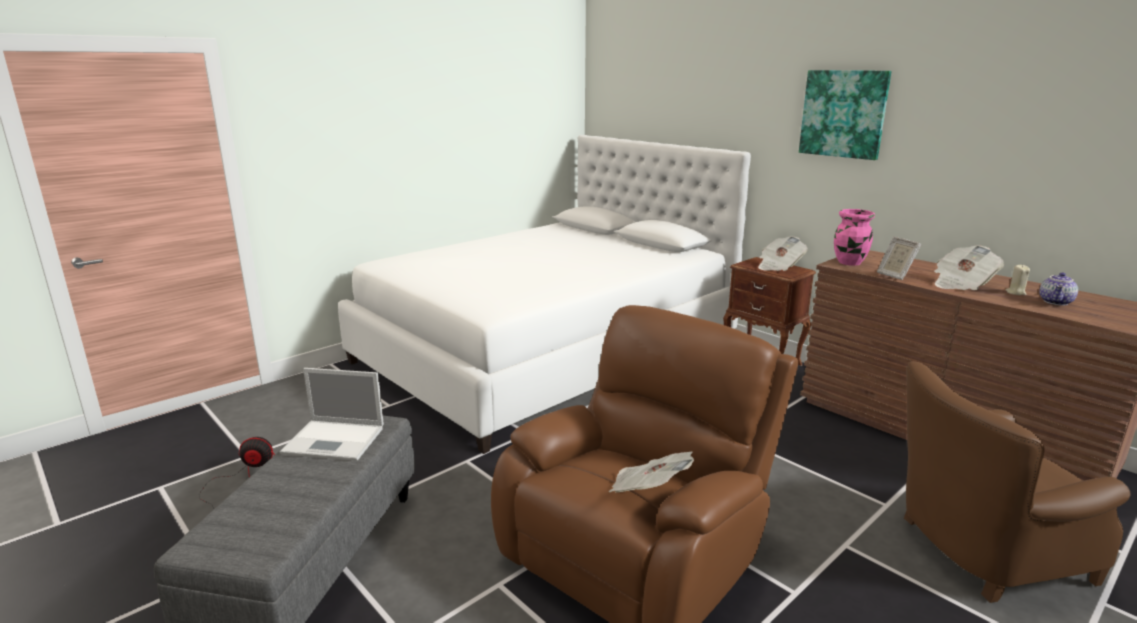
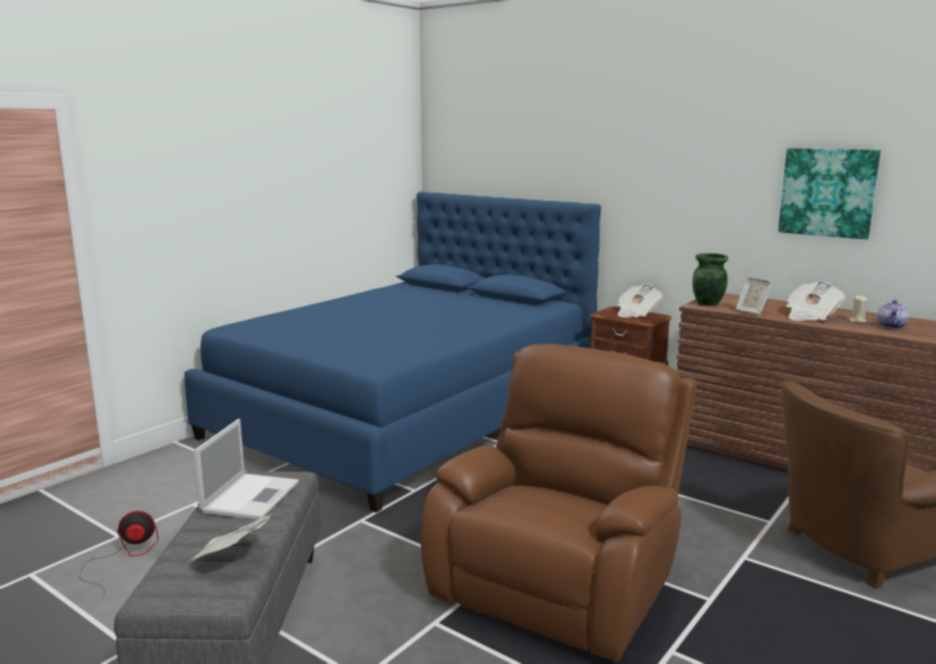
camera: 10 degrees left, 5 degrees down
(336, 440) = (251, 496): laptop -> laptop turned 75 degrees counterclockwise
(548, 351) = (408, 414): white bed -> blue bed
(648, 491) = (579, 509): newspaper -> newspaper (233, 557)
(843, 114) = (688, 166): picture -> picture (828, 192)
(849, 262) = (707, 303): pink vase -> green vase

